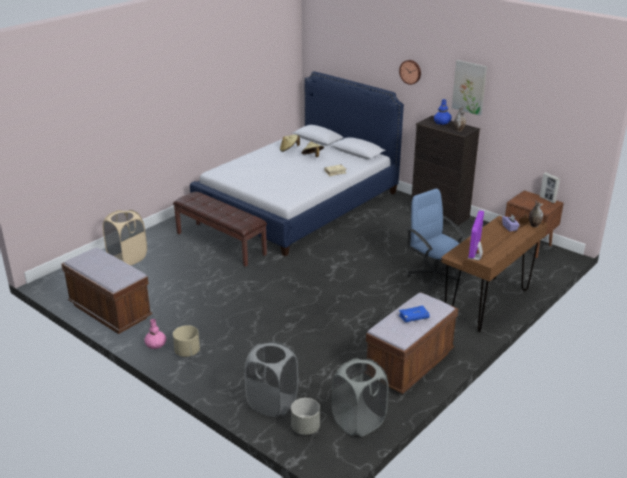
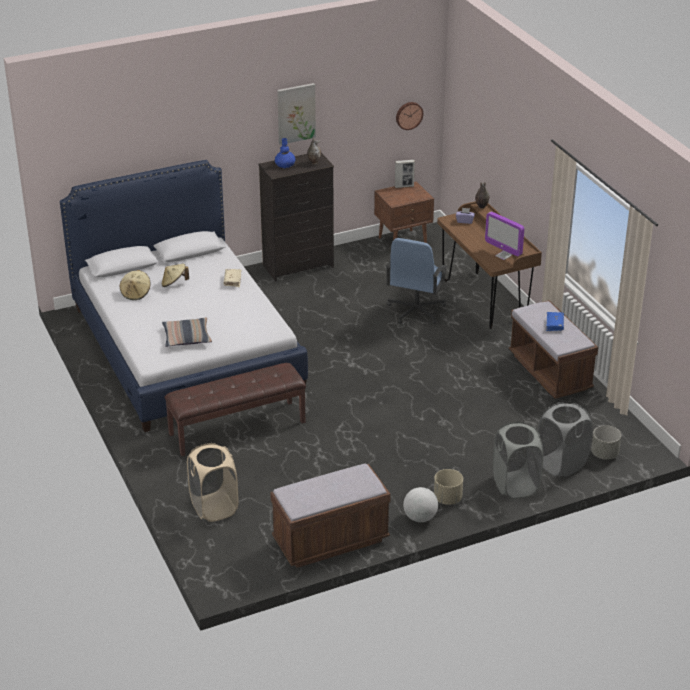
camera: 65 degrees left, 5 degrees up
(155, 344) = (420, 518): pink vase -> globe
(251, 175) = (187, 337): none -> pillow
(358, 422) = (611, 423): grey laundry basket -> grey laundry basket (515, 485)
(410, 71) = (217, 127): wall clock -> wall clock (408, 115)
(434, 275) = (415, 311): blue office chair -> blue office chair turned 60 degrees counterclockwise

